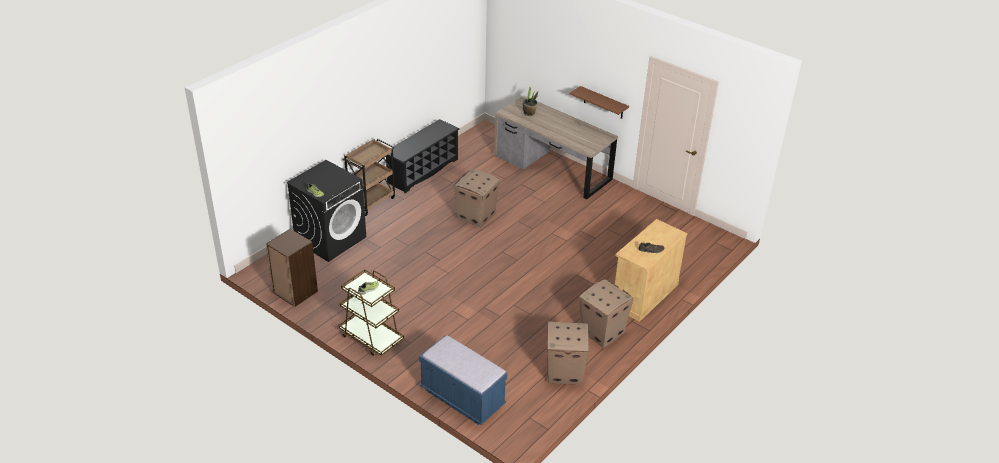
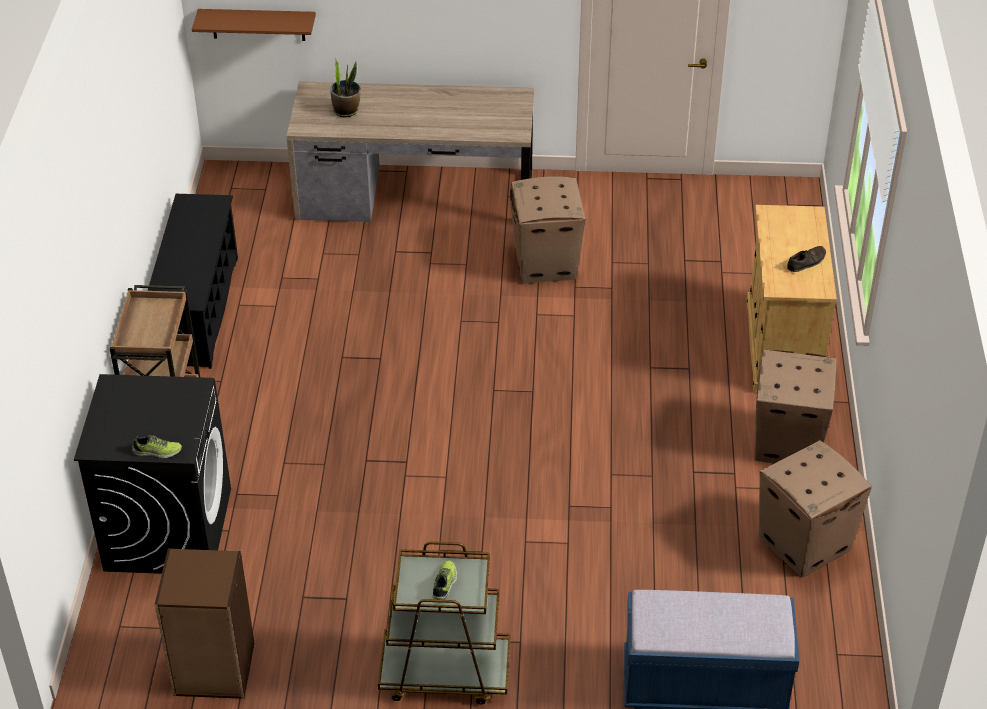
camera: 35 degrees left, 5 degrees up
(475, 216) = (381, 348): cardboard box -> cardboard box (546, 264)
(603, 103) = (490, 36): brown shelf -> brown shelf (258, 24)

